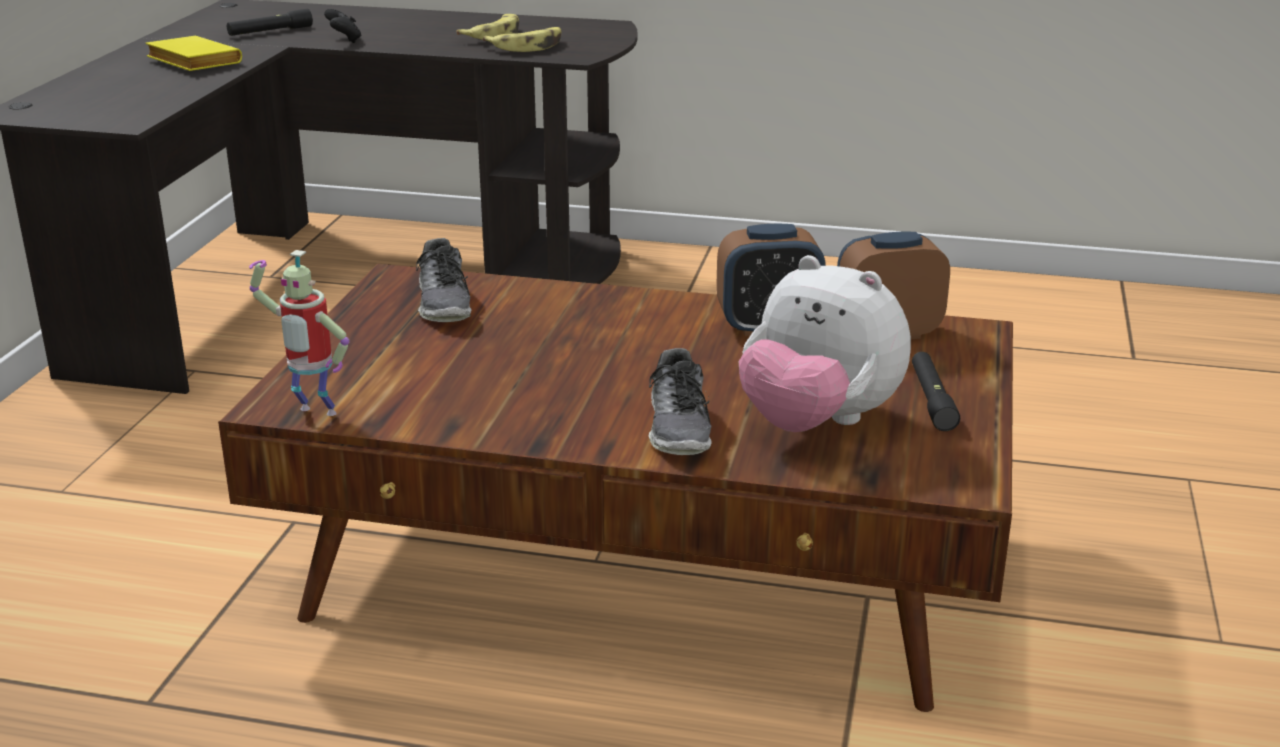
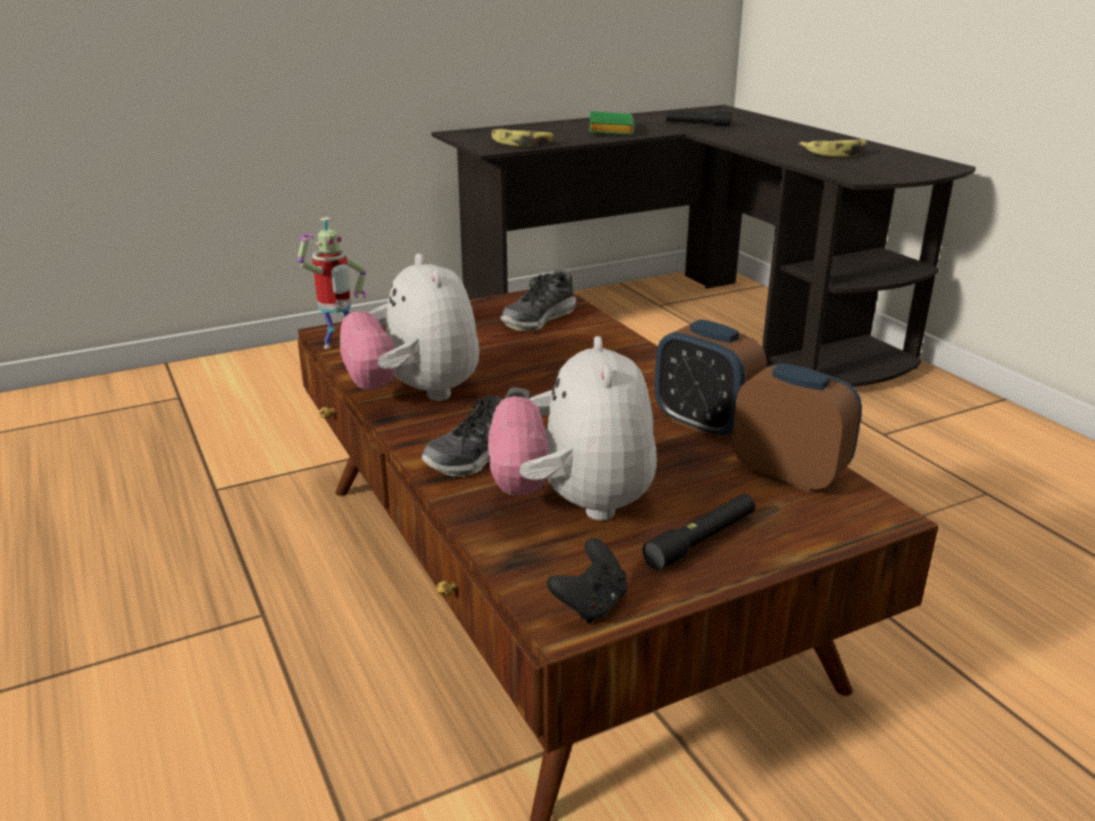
camera: 50 degrees right, 0 degrees up
(191, 62) = (608, 130): yellow book -> green book
(314, 414) = (338, 345): toy robot -> toy robot turned 120 degrees counterclockwise
(344, 40) = (727, 137): black game controller -> black game controller (591, 604)
(507, 414) = (416, 393): none -> plush toy
(528, 46) = (840, 164): banana -> banana (522, 143)

